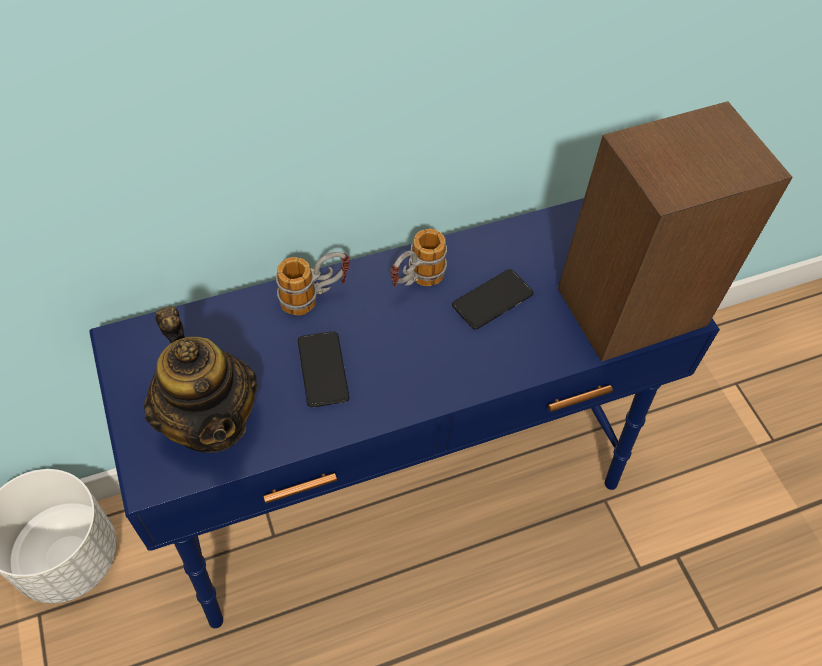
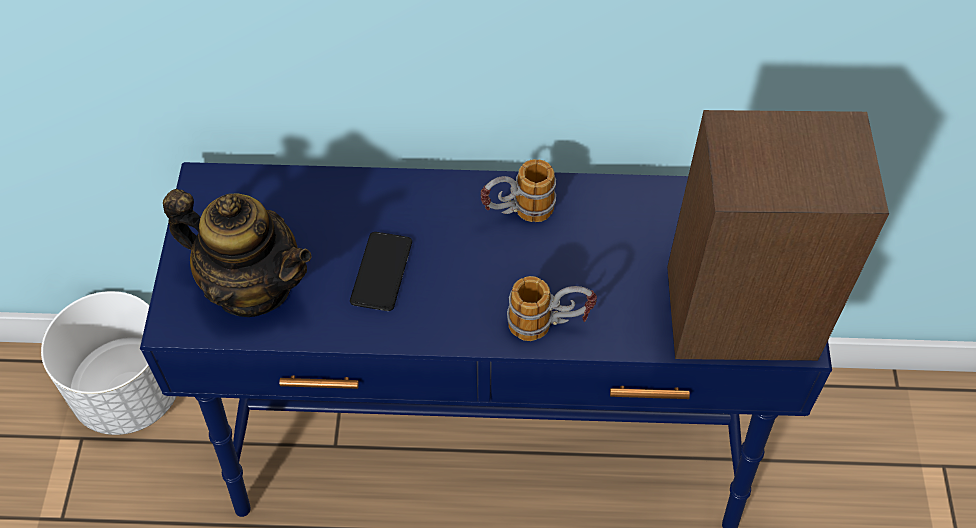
camera: 25 degrees right, 0 degrees up
(211, 421) = (253, 286): teapot -> teapot turned 60 degrees counterclockwise
(315, 297) = (408, 197): mug -> mug (549, 325)
(492, 300) = (589, 257): phone -> none

